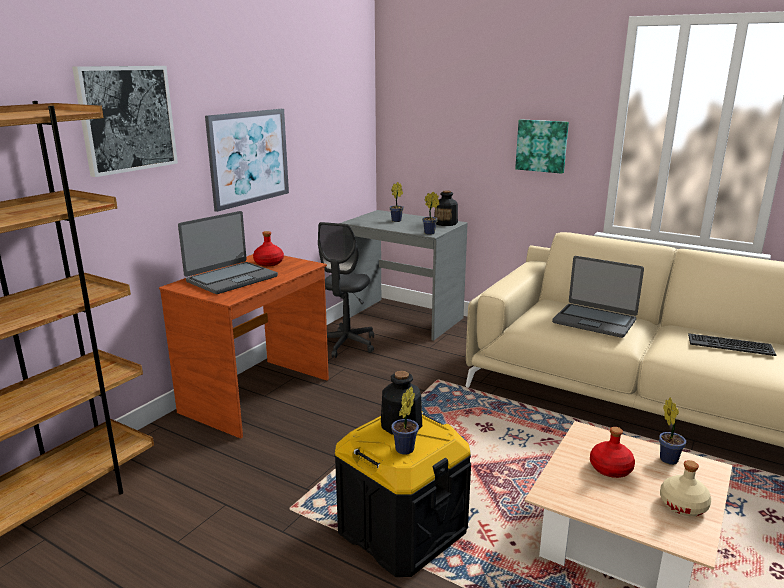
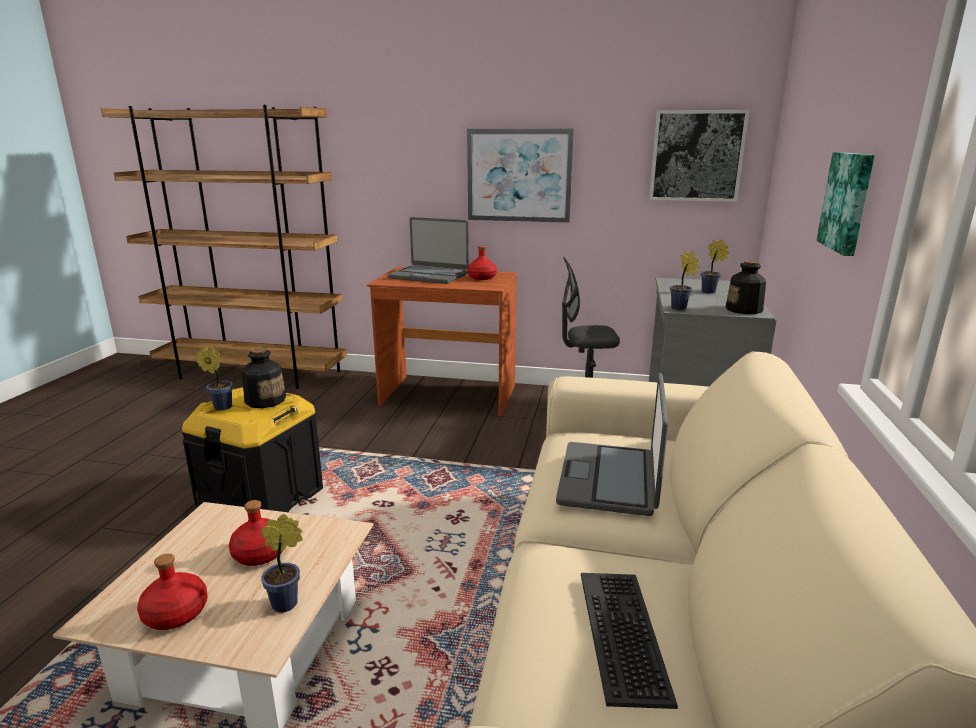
camera: 70 degrees right, 0 degrees up
(127, 119) = (389, 125): picture -> picture (696, 156)
(683, 505) = (176, 613): beige bottle -> red bottle

